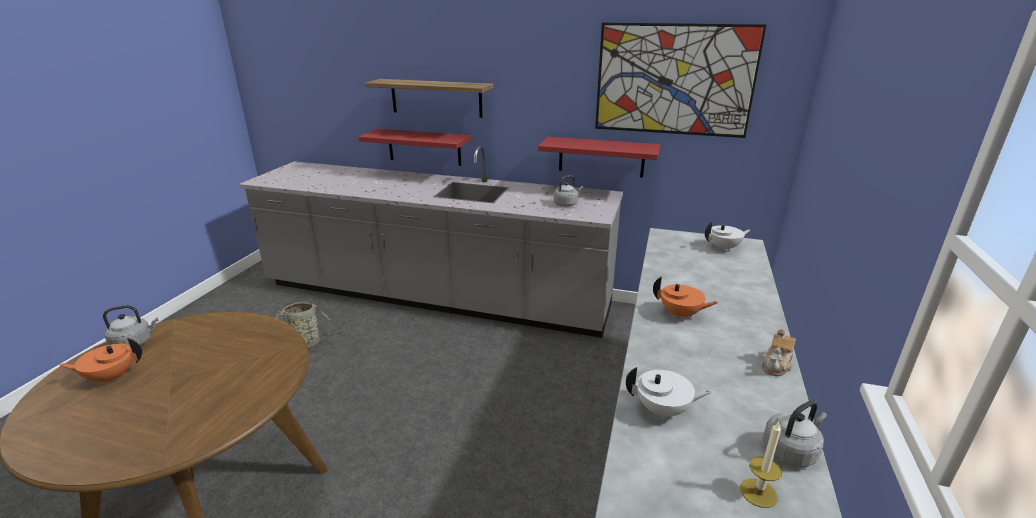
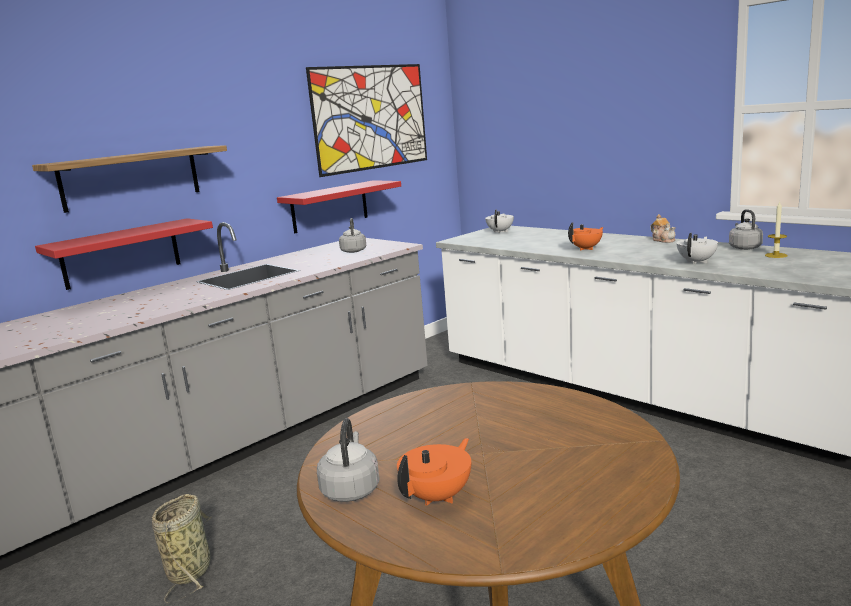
camera: 60 degrees left, 10 degrees down
(111, 377) = (438, 496): orange teapot -> orange teapot turned 150 degrees counterclockwise

